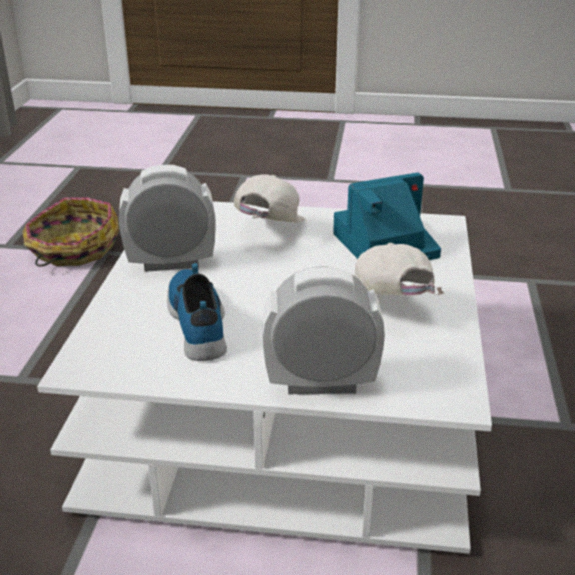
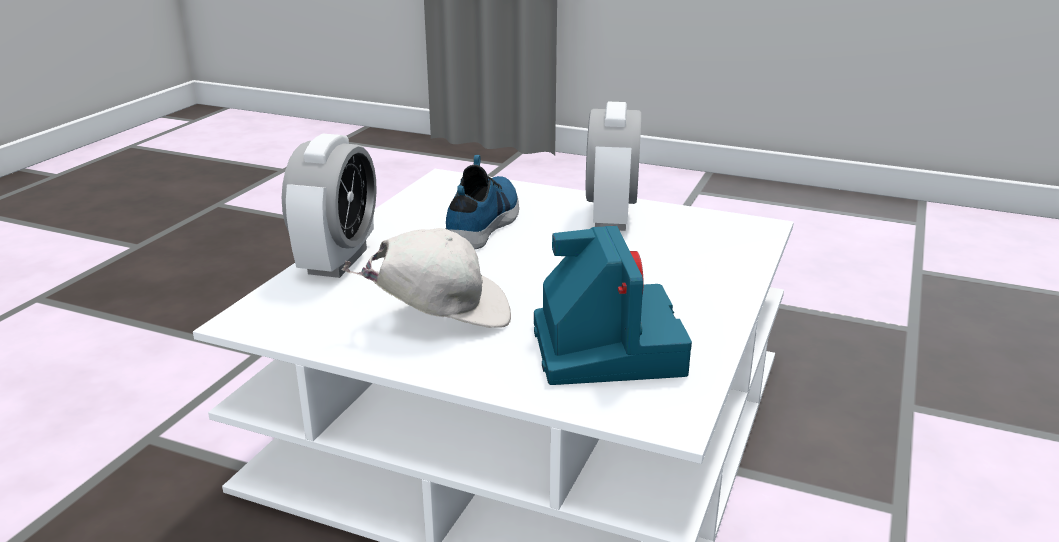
camera: 105 degrees right, 5 degrees down
(73, 249) = (916, 308): basket -> none
(199, 321) = (485, 222): shoe -> shoe turned 75 degrees counterclockwise
(267, 231) = (676, 273): white cap -> none

